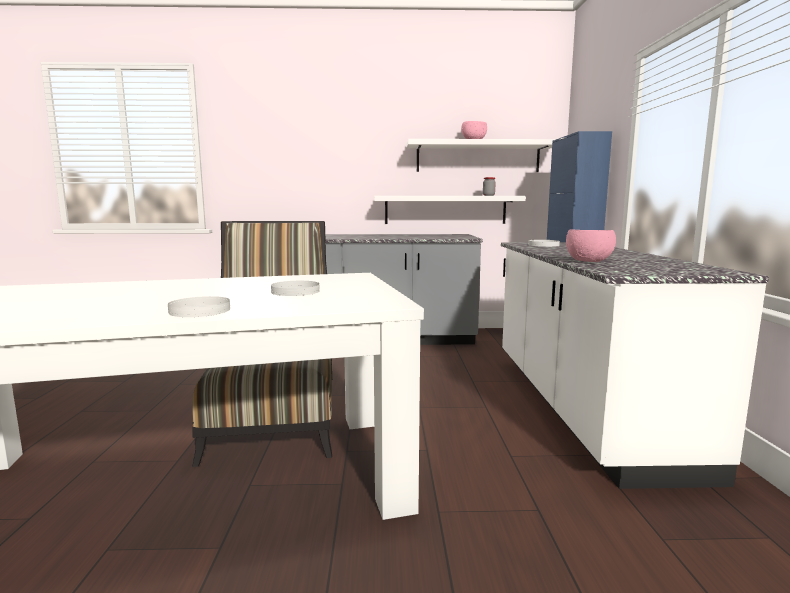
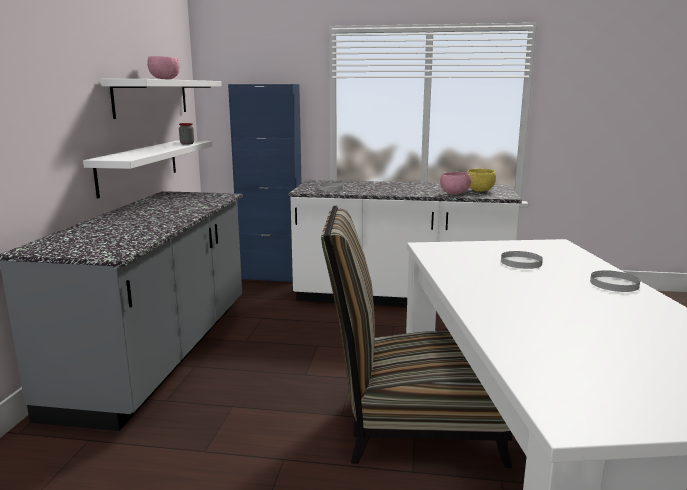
camera: 80 degrees left, 5 degrees up
(645, 267) = (479, 190): none -> yellow bowl

